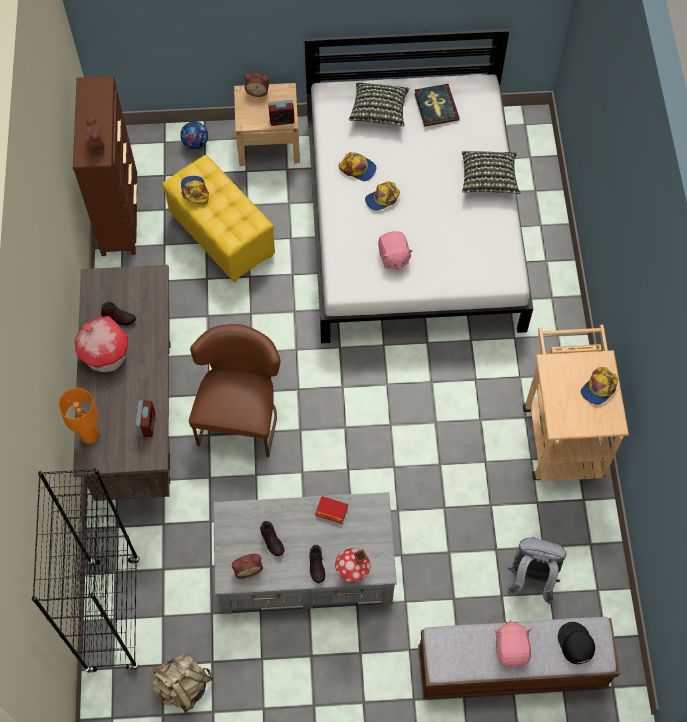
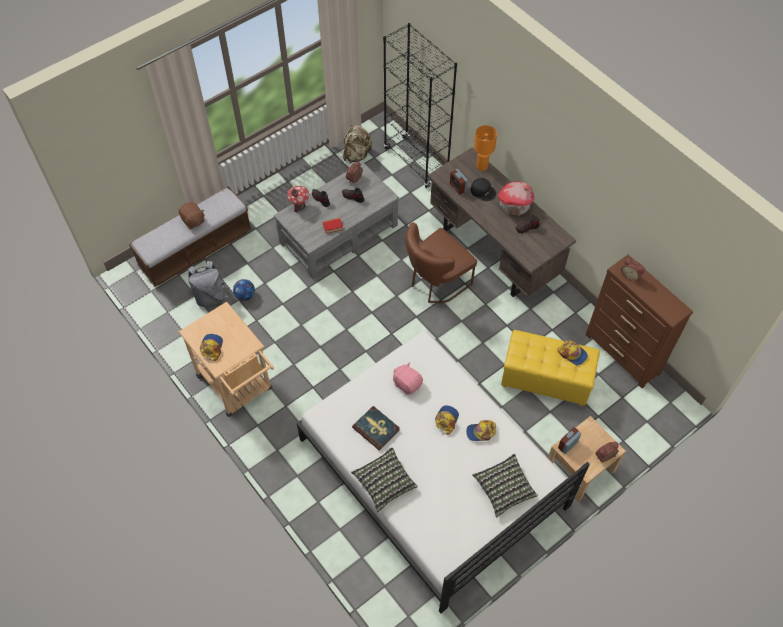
camera: 145 degrees right, 5 degrees down
(195, 143) = (626, 434): football -> football (245, 295)
(240, 416) = (436, 283): brown chair -> brown chair turned 75 degrees clockwise
(436, 106) = (466, 520): book -> book (376, 428)
(511, 648) = (193, 220): pink plush toy -> brown plush toy
(575, 644) = (159, 240): black cap -> black cap (483, 191)

